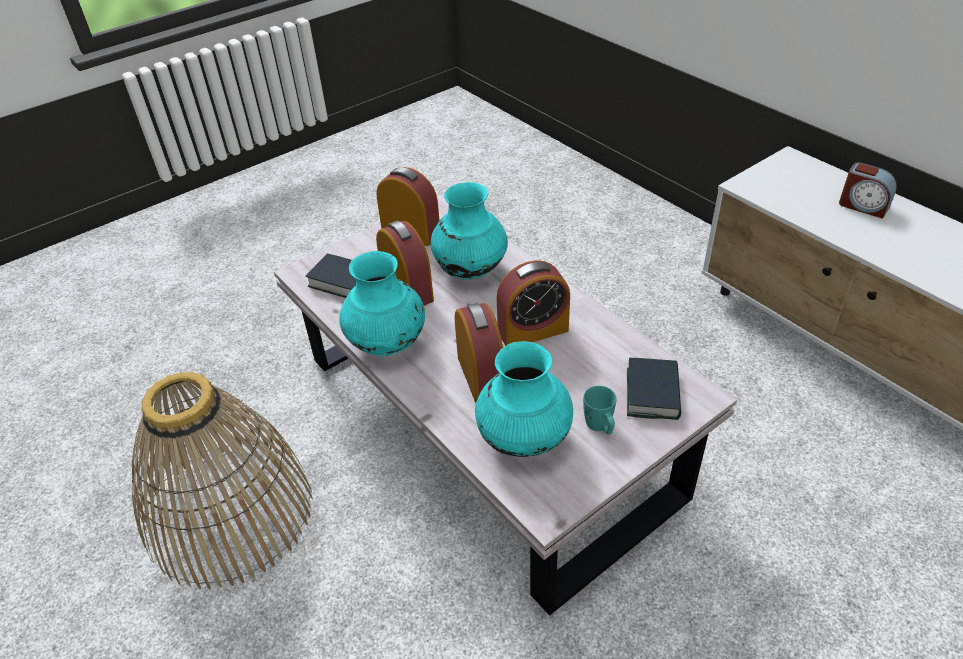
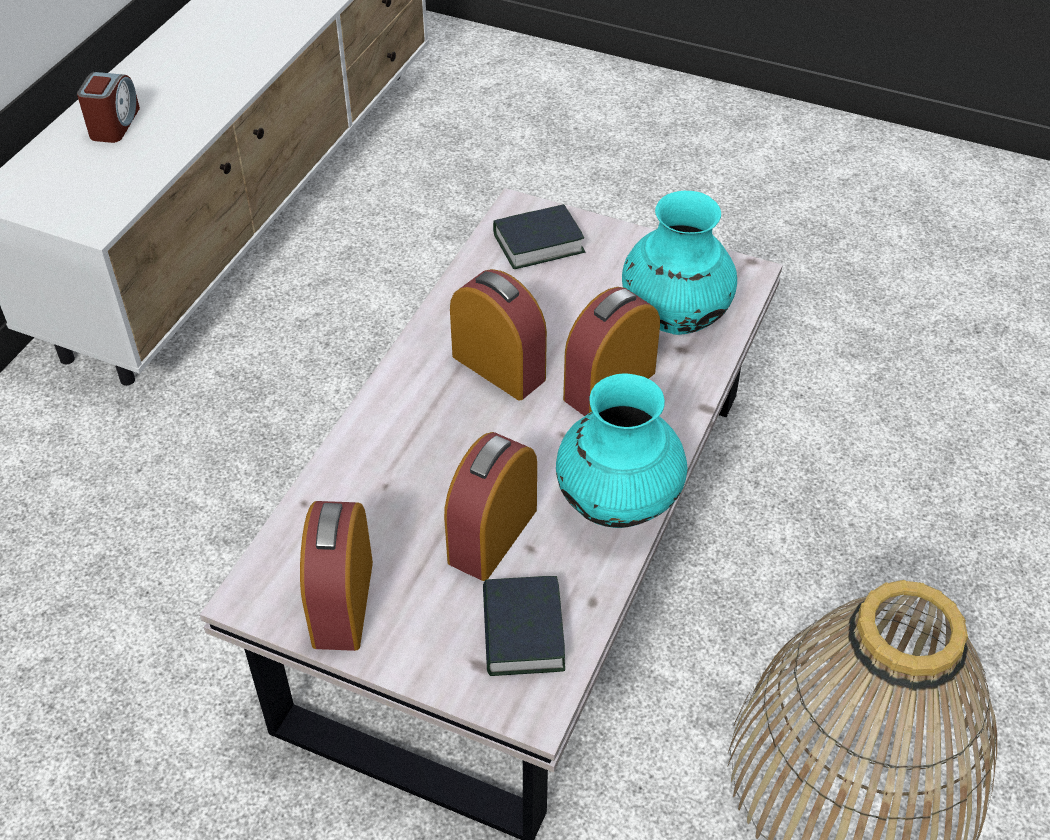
camera: 120 degrees left, 5 degrees up
(470, 270) = (407, 479): turquoise vase -> none
(600, 426) = (613, 268): turquoise mug -> none

